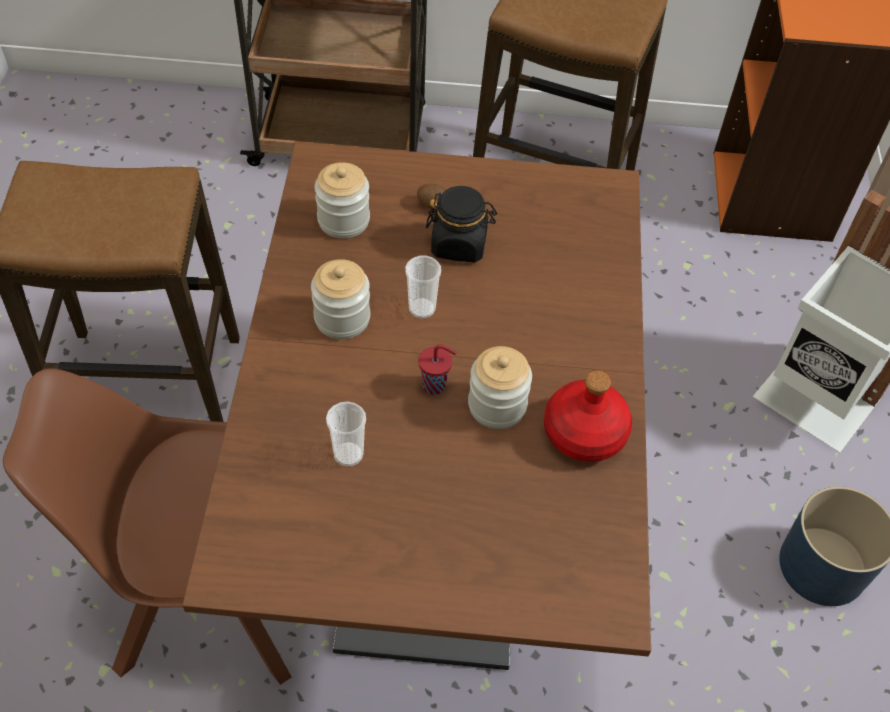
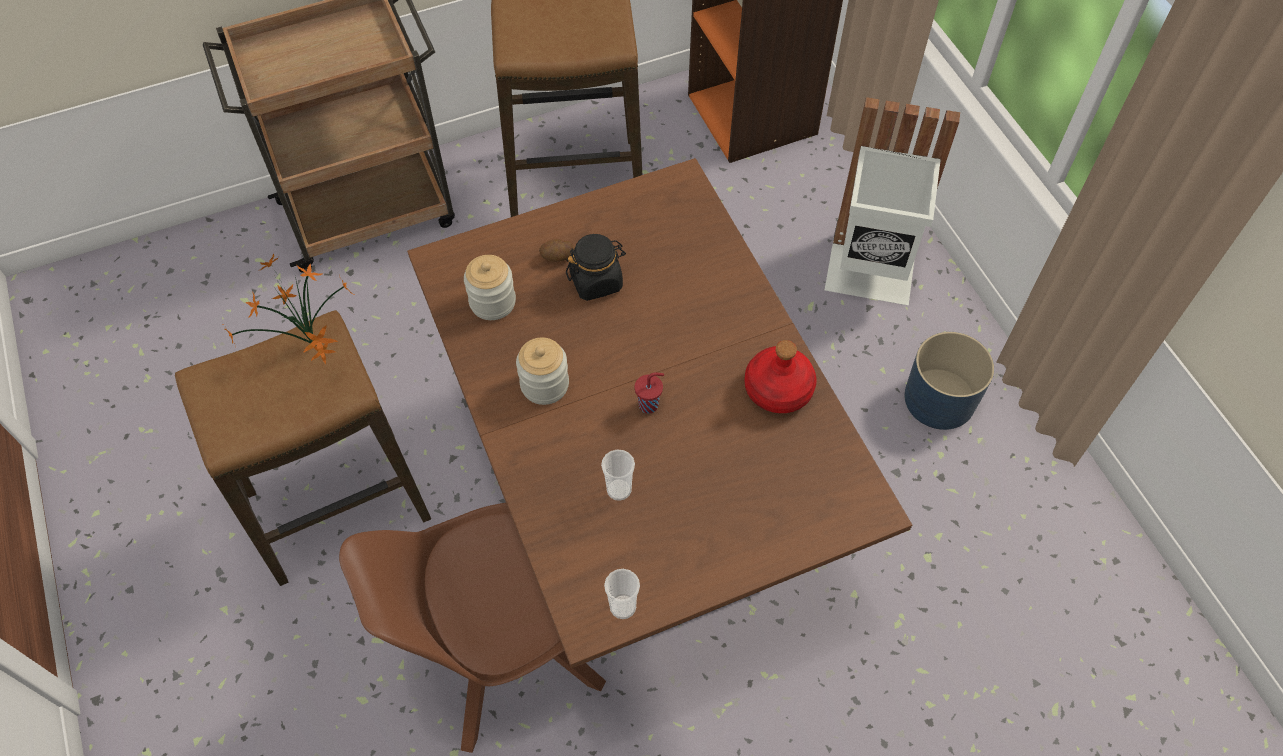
camera: 25 degrees left, 5 degrees up
(152, 190) = (313, 346): none -> potted plant
(422, 308) = (601, 348): cup -> cup (623, 607)
(497, 405) = (704, 398): jar -> none

